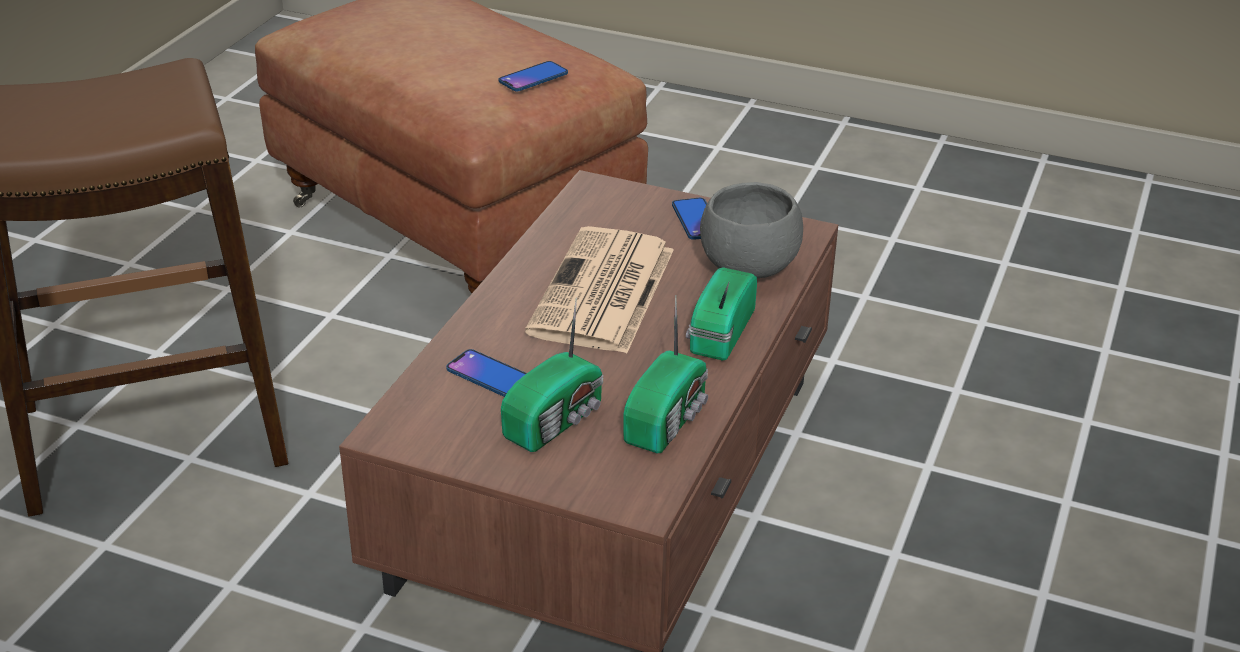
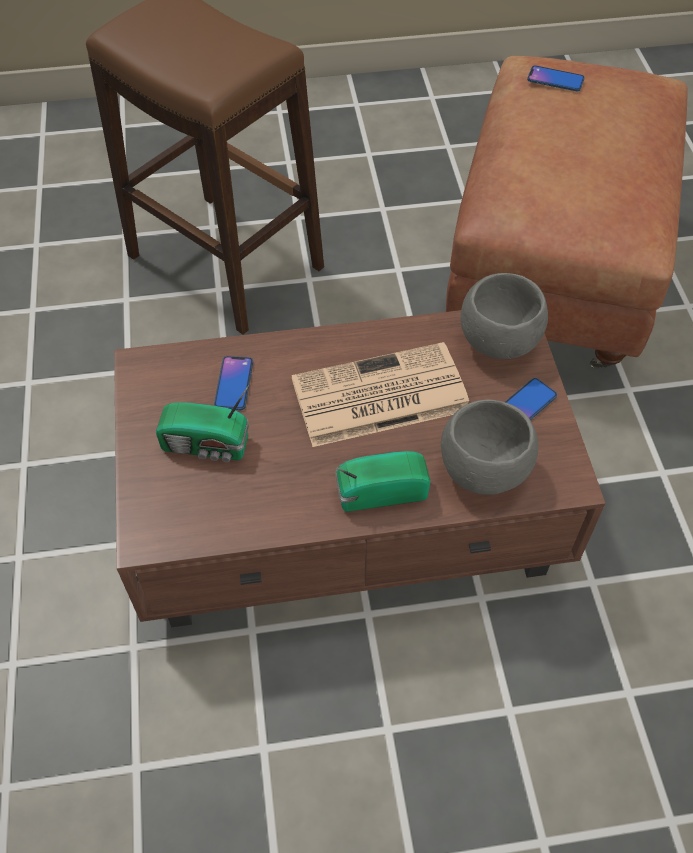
camera: 60 degrees right, 20 degrees up
(533, 78) = (576, 211): phone -> phone (555, 79)
(608, 204) = (499, 342): none -> grey bowl
(669, 419) = (249, 510): radio -> none

